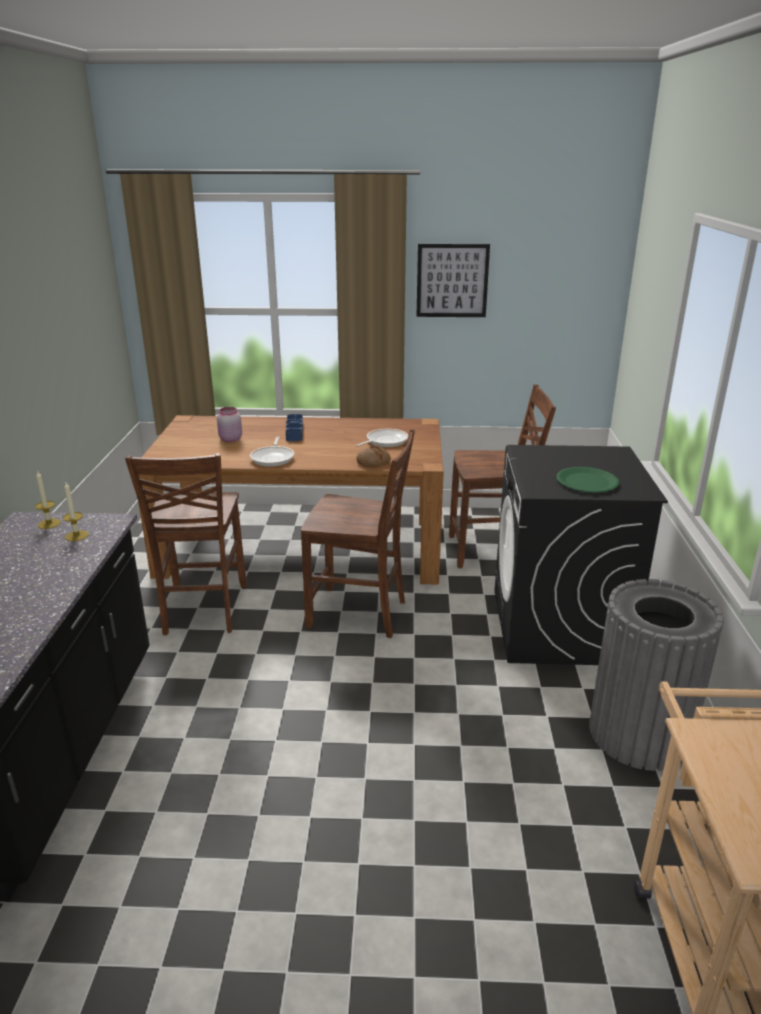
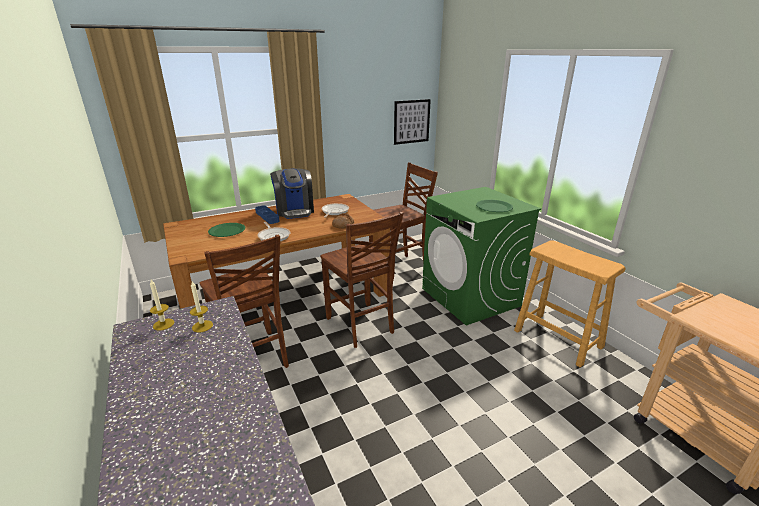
camera: 30 degrees left, 0 degrees up
(230, 439) = (227, 231): pink jar -> green plate
(336, 429) = (295, 211): none -> coffee machine
(359, 614) = (361, 326): brown chair -> brown chair turned 75 degrees clockwise
(452, 281) = (345, 104): picture -> picture (411, 121)
(558, 626) = (470, 297): black washing machine -> green washing machine
(640, 734) = (558, 339): grey trash can -> beige stool

